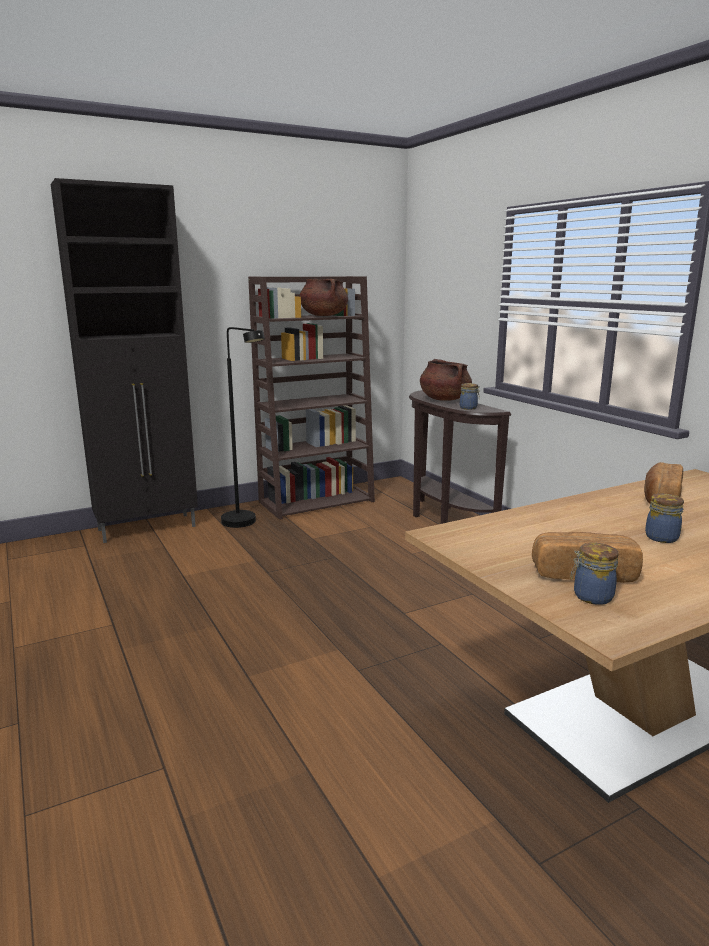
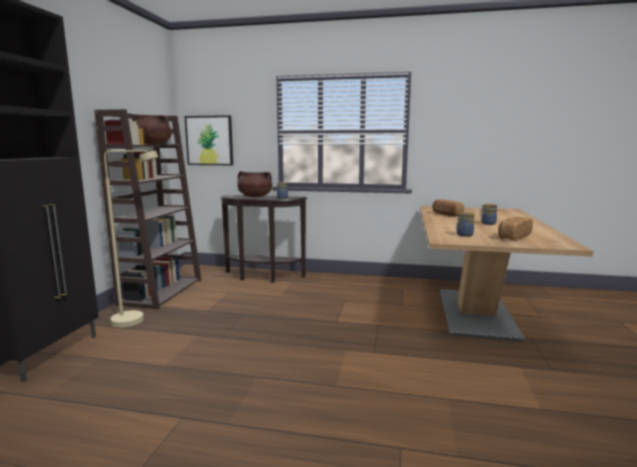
camera: 50 degrees left, 5 degrees down
(245, 523) = (137, 320): black floor lamp -> beige floor lamp
(431, 308) = (209, 140): none -> picture
(591, 596) = (536, 241): jar -> jar (464, 235)

